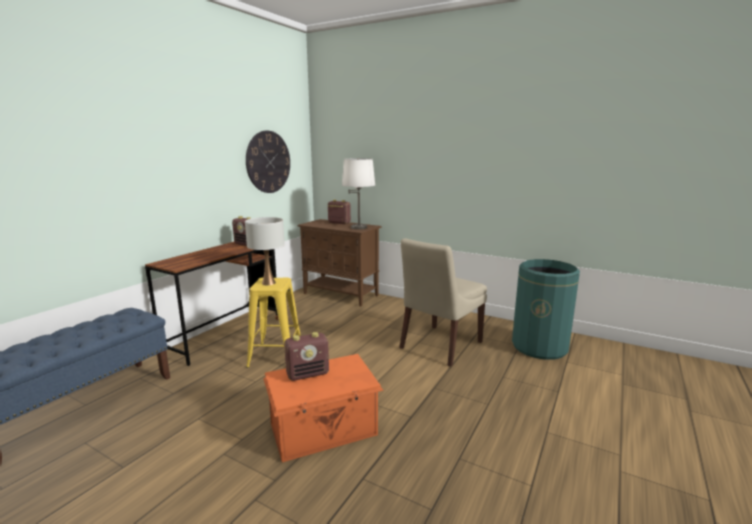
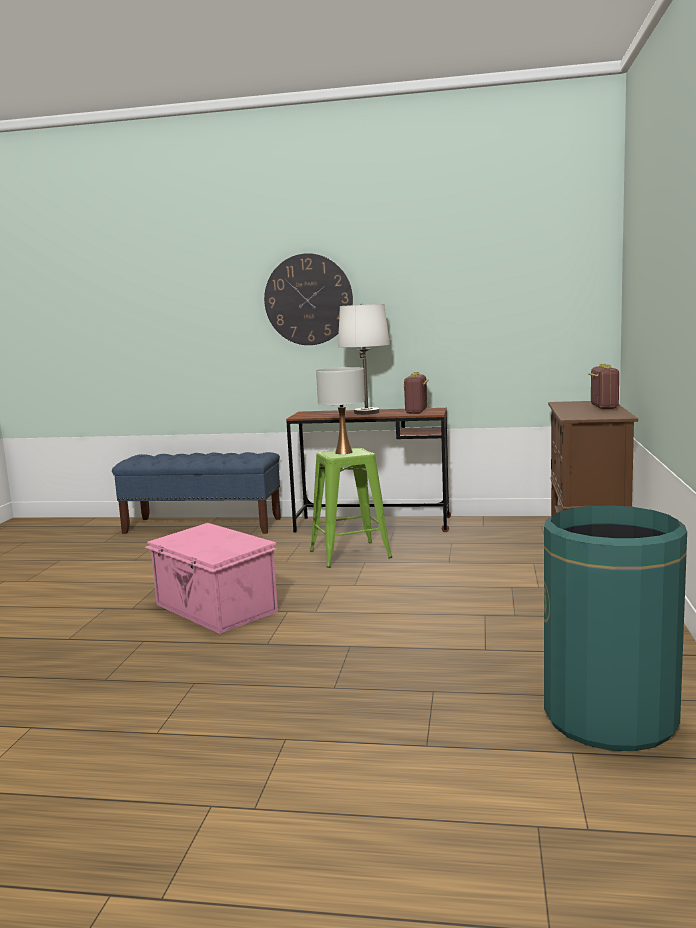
camera: 70 degrees right, 5 degrees down
(268, 162) = (508, 298): wall clock -> wall clock (308, 299)
(276, 355) = (351, 554): yellow stool -> green stool
(308, 374) = (213, 535): radio -> none
(324, 430) = (214, 609): orange storage box -> pink storage box
(359, 227) = (592, 415): white table lamp -> white table lamp (367, 412)
(439, 346) = (489, 630): beige chair -> none

